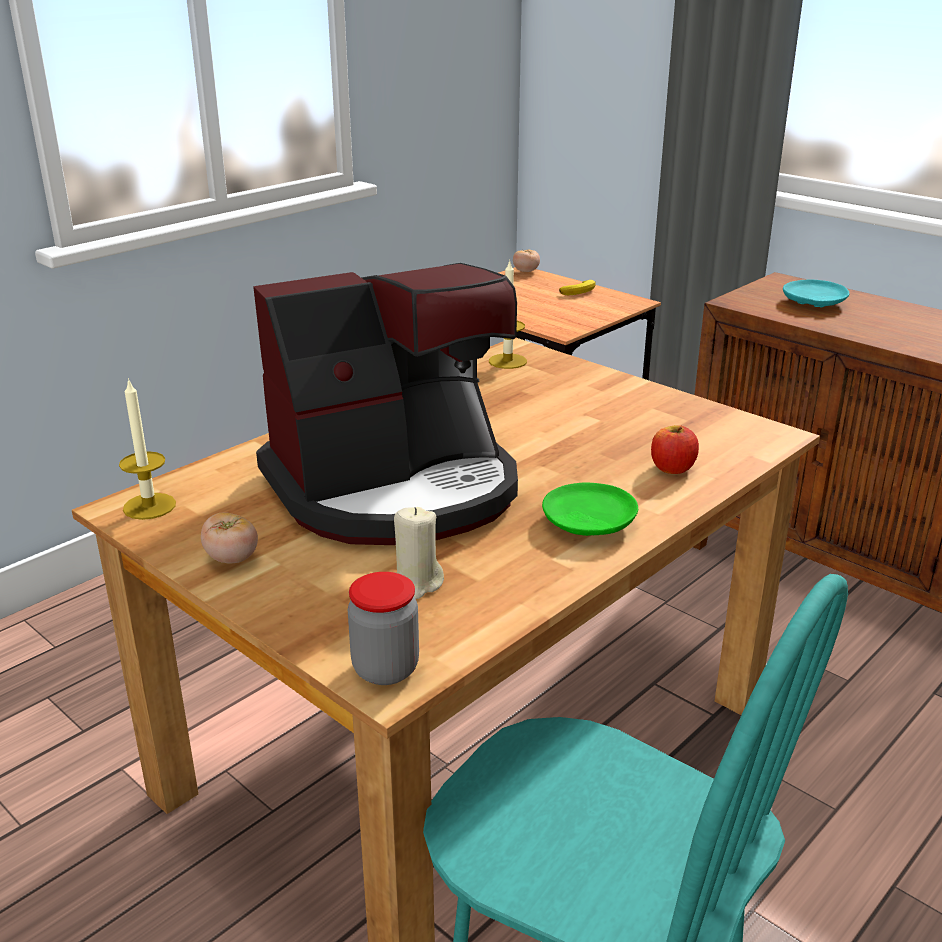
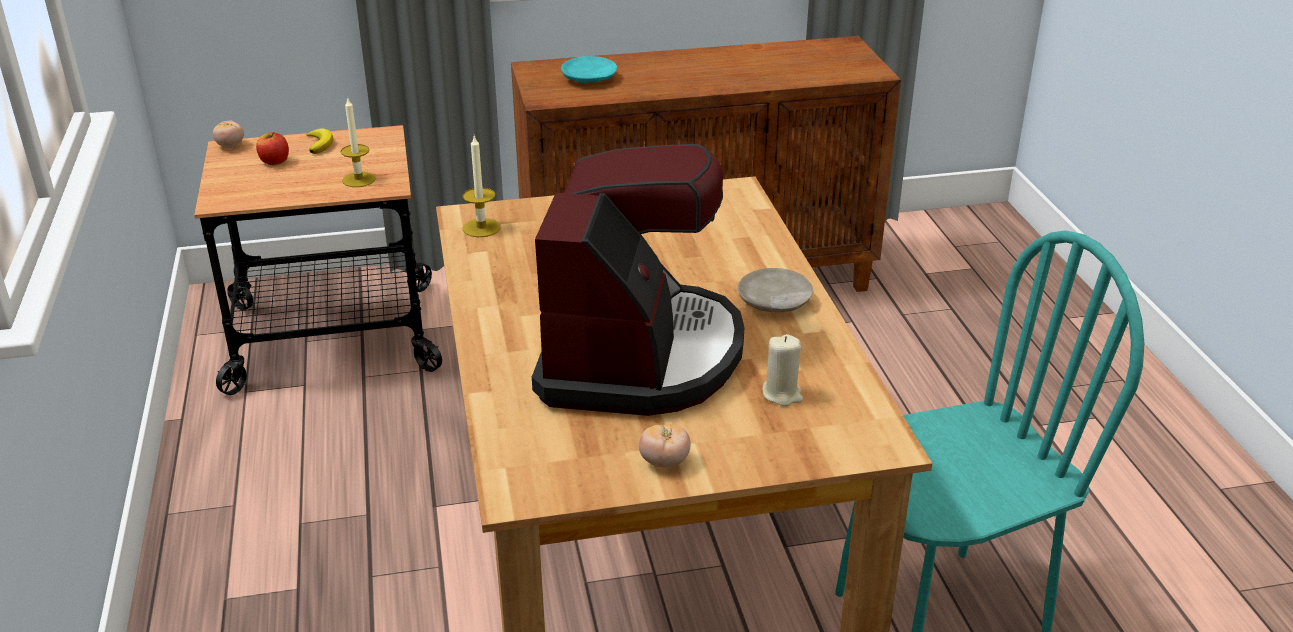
camera: 55 degrees left, 5 degrees up
(149, 506) = (528, 480): candle -> candle (359, 179)
(385, 669) = (871, 442): jar -> none
(587, 523) = (774, 301): green plate -> beige plate
(672, 468) = (738, 242): apple -> apple (274, 161)

